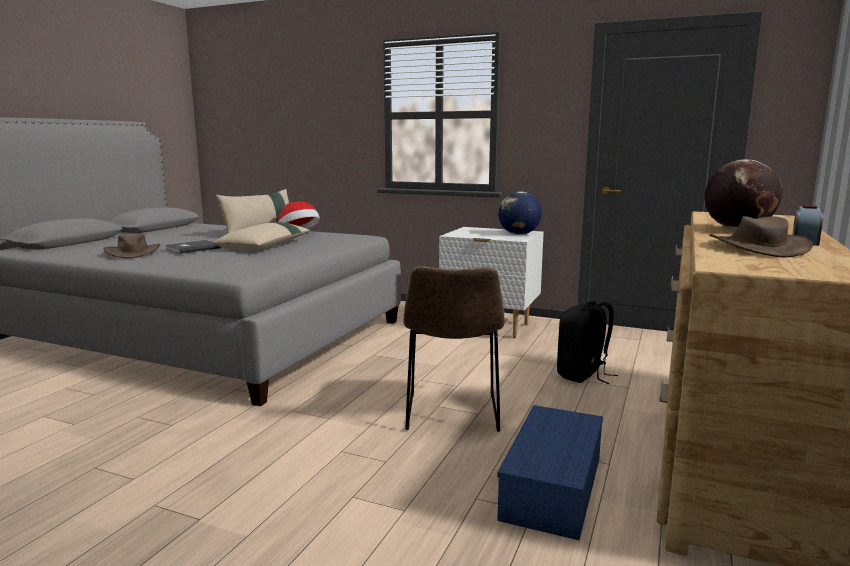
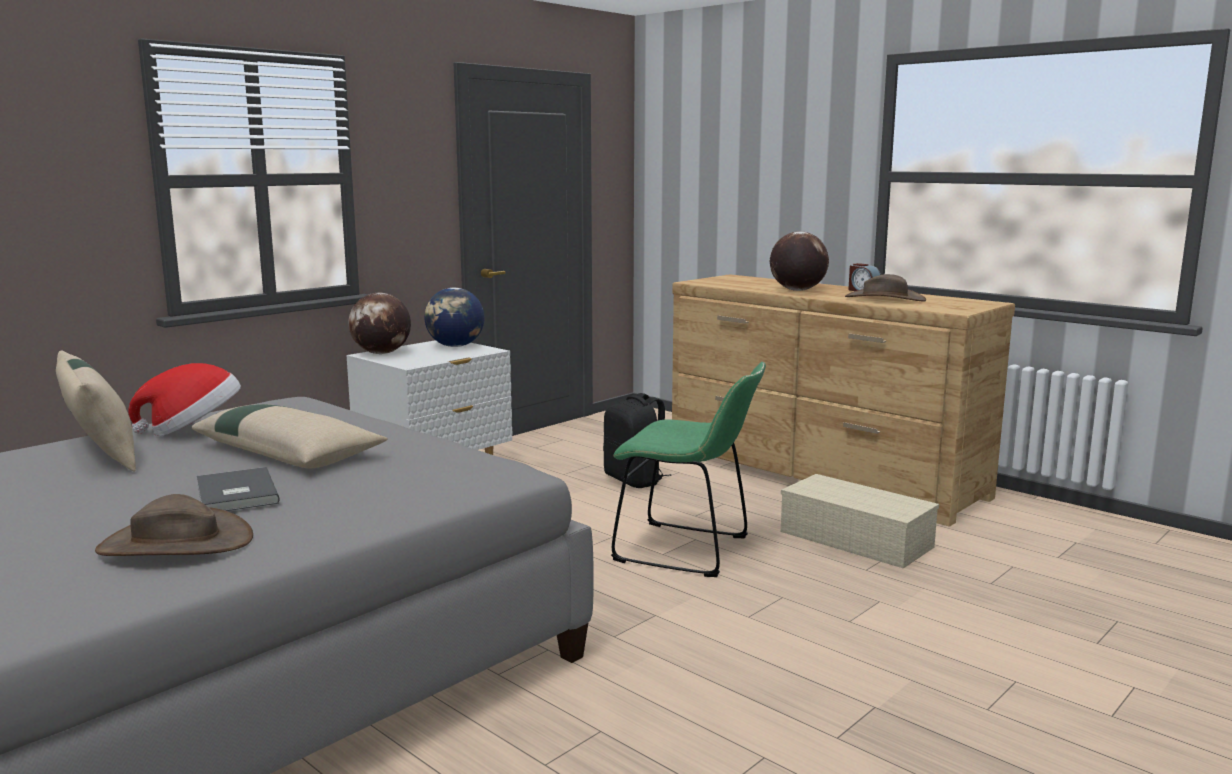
camera: 70 degrees left, 0 degrees up
(452, 414) = (689, 550): brown chair -> green chair
(475, 229) = (381, 353): none -> globe
(554, 488) = (858, 539): blue storage box -> beige storage box

